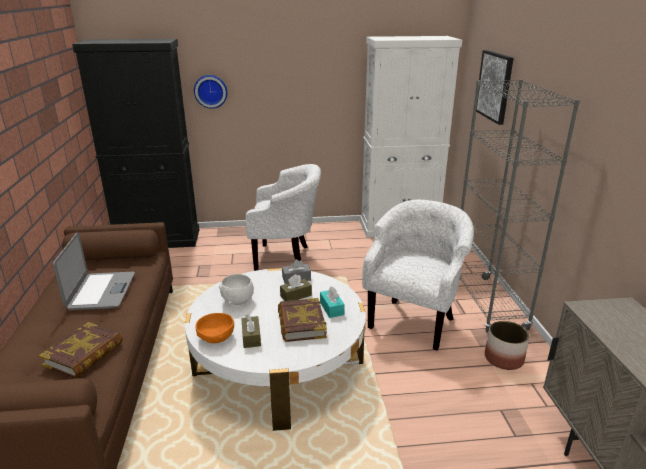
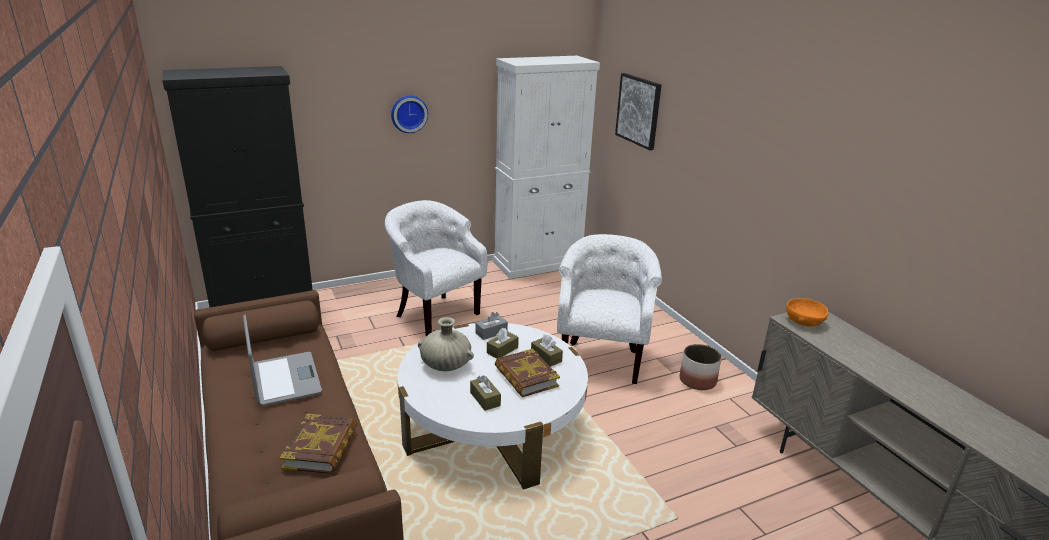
camera: 20 degrees left, 0 degrees up
(211, 91) = (321, 126): wall clock -> wall clock (408, 113)
(216, 337) = (448, 405): orange bowl -> orange bowl (803, 322)
(238, 300) = (446, 365): white bowl -> beige vase
(286, 258) = (434, 313): white armchair -> white armchair turned 120 degrees counterclockwise
(331, 308) = (546, 357): turquoise tissue box -> brown tissue box
(487, 304) = (661, 332): grey bookcase -> none

